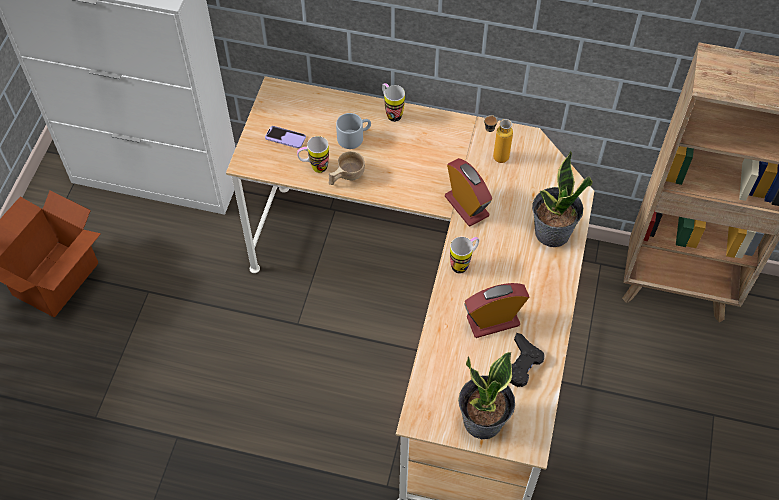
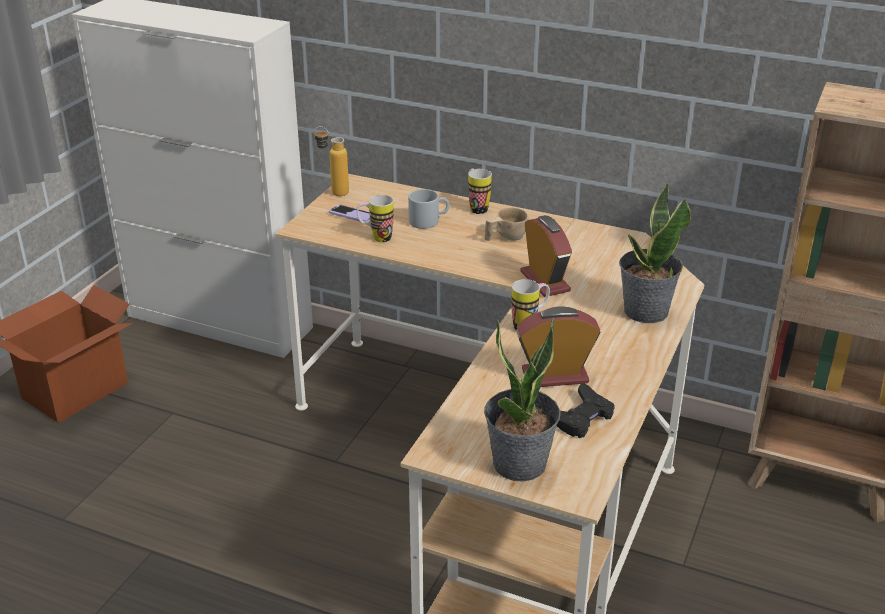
camera: 10 degrees right, 25 degrees down
(346, 177) = (409, 248): beige cup -> beige cup (505, 238)
(494, 157) = (587, 248): bottle -> bottle (333, 192)

